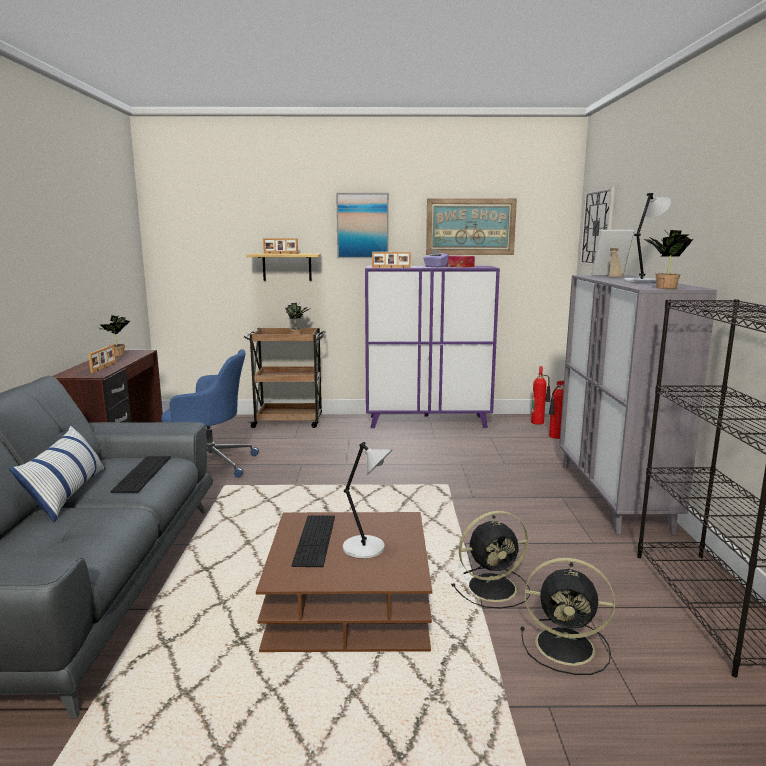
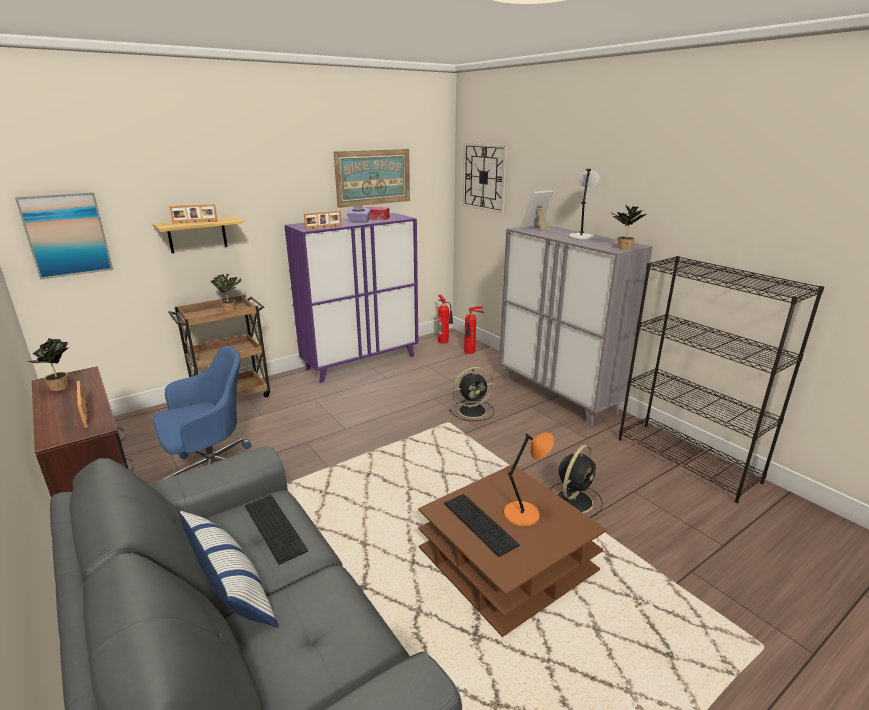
camera: 35 degrees left, 10 degrees up
(362, 226) = (274, 183): picture -> picture (66, 235)
(366, 548) = (523, 514): grey table lamp -> orange table lamp
(567, 646) = (656, 524): black fan -> black fan (473, 410)

